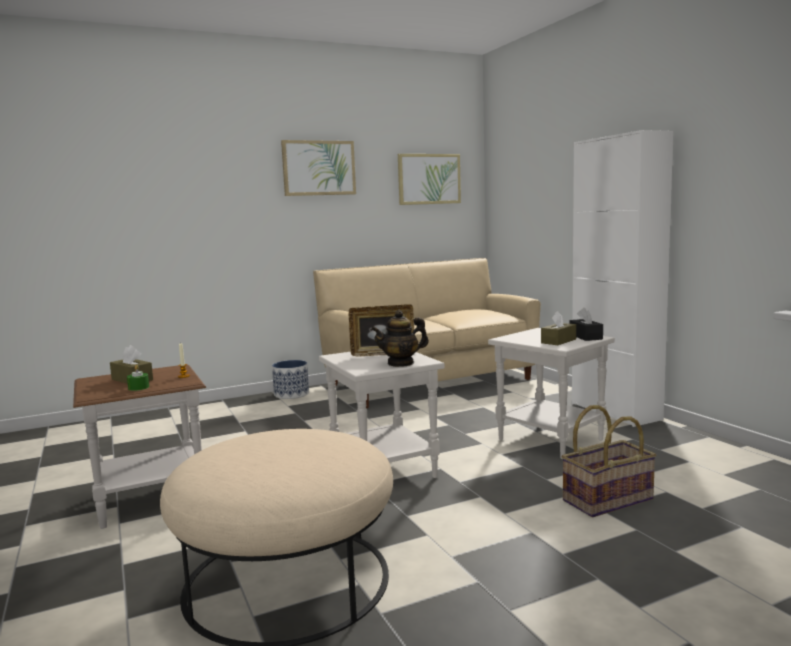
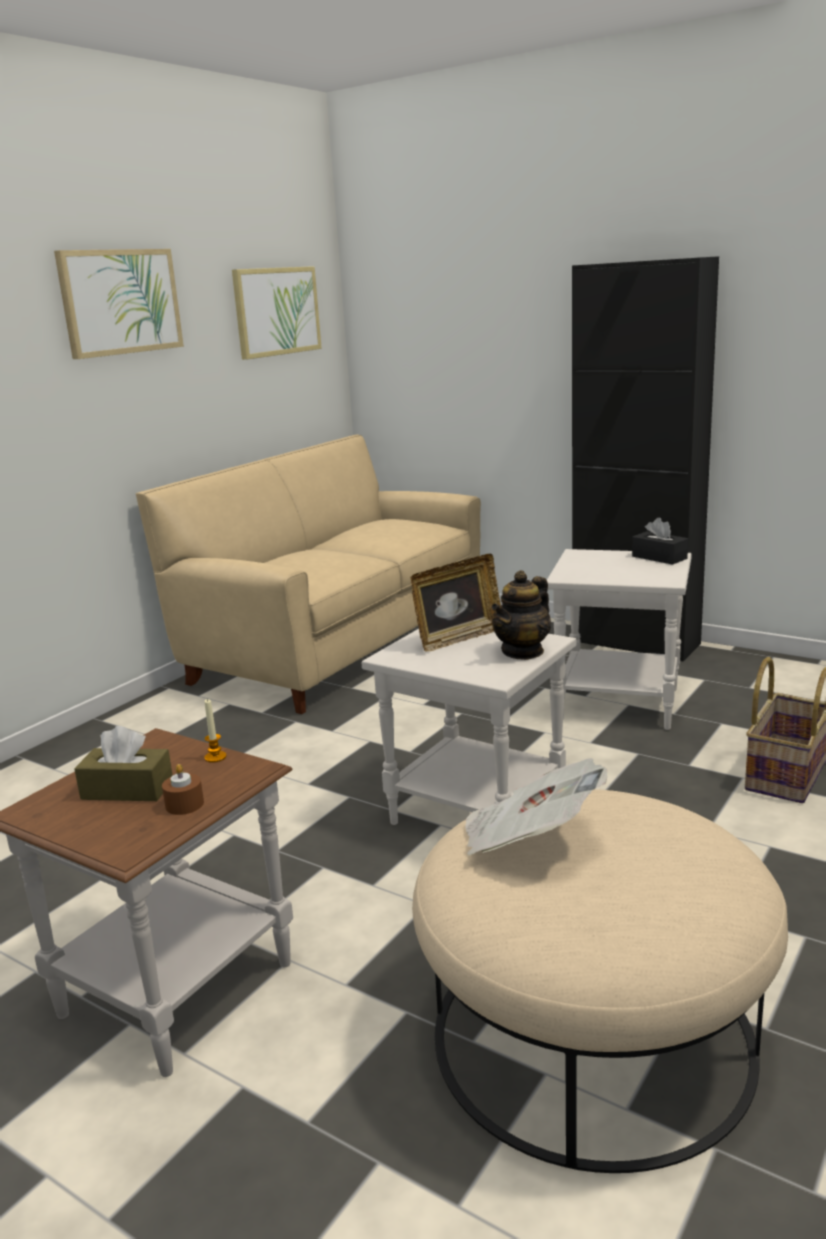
camera: 30 degrees left, 10 degrees up
(138, 388) = (184, 804): green candle -> brown candle
(266, 441) = (529, 840): none -> newspaper
(291, 394) = (139, 716): planter -> none
(558, 341) = (642, 571): brown tissue box -> none
(615, 411) = (635, 643): white cabinet -> black cabinet

